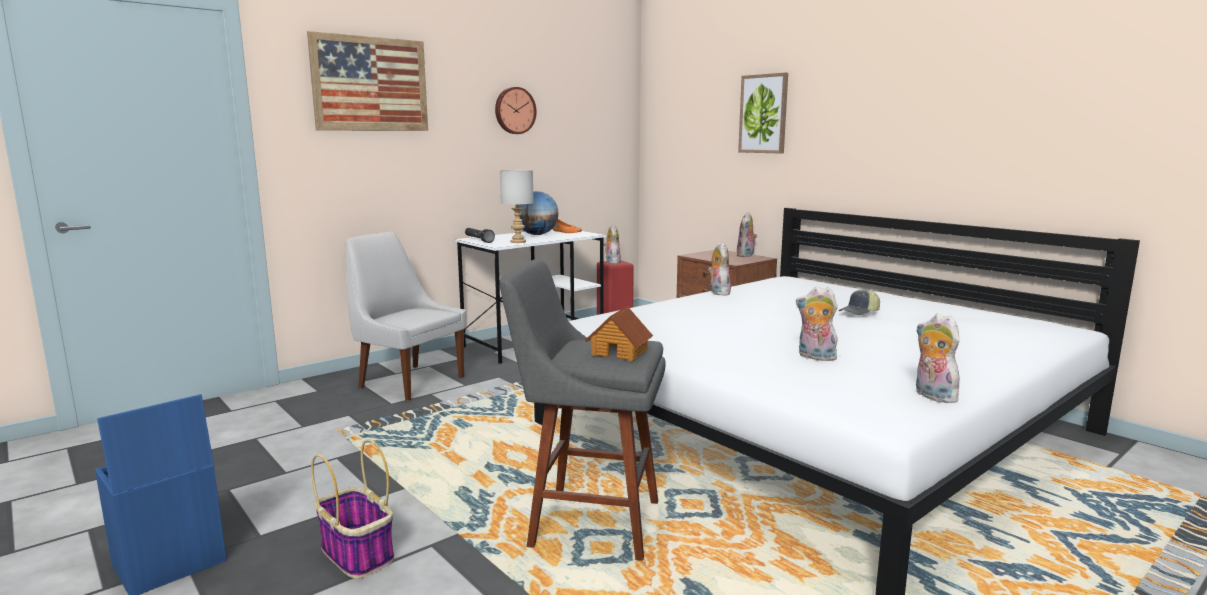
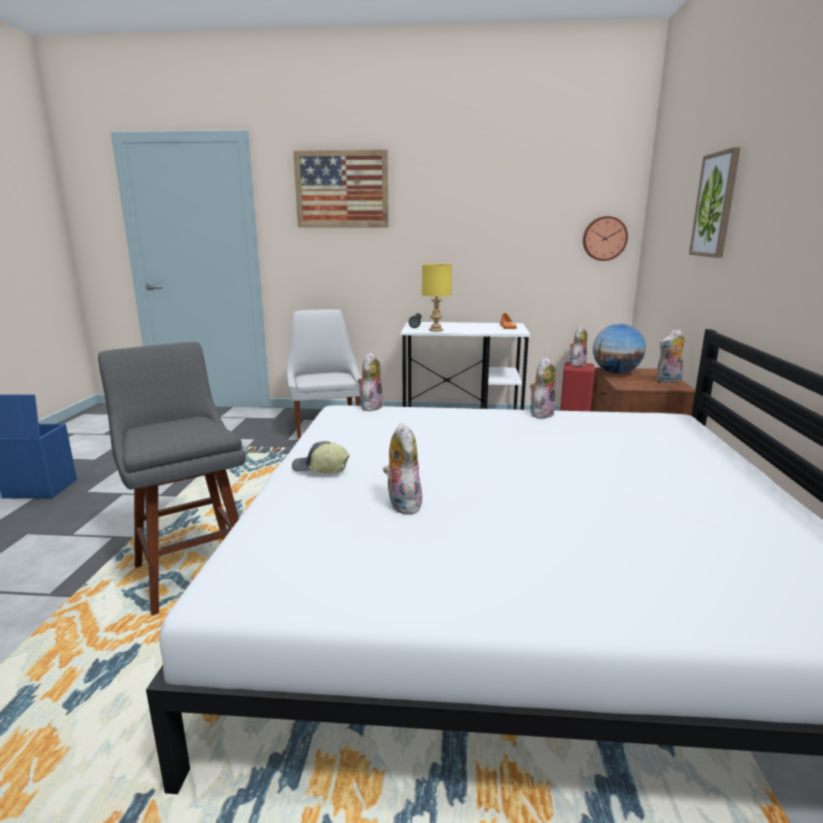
camera: 45 degrees right, 5 degrees up
(358, 554) = (85, 523): basket -> none
(514, 110) = (478, 208): wall clock -> wall clock (604, 238)
(517, 242) = (435, 330): grey table lamp -> yellow table lamp
(537, 234) = (474, 326): globe -> globe (615, 372)
(620, 352) = (171, 434): toy house -> none
(860, 312) = (616, 478): cap -> cap (320, 469)
(932, 396) = (353, 594): plush toy -> plush toy (370, 406)

